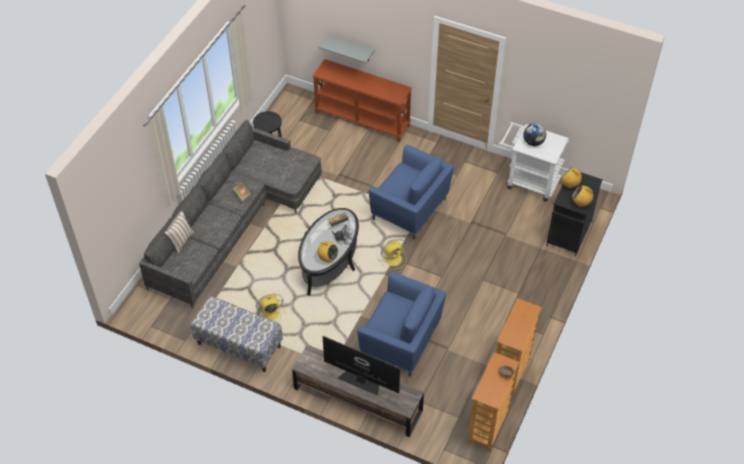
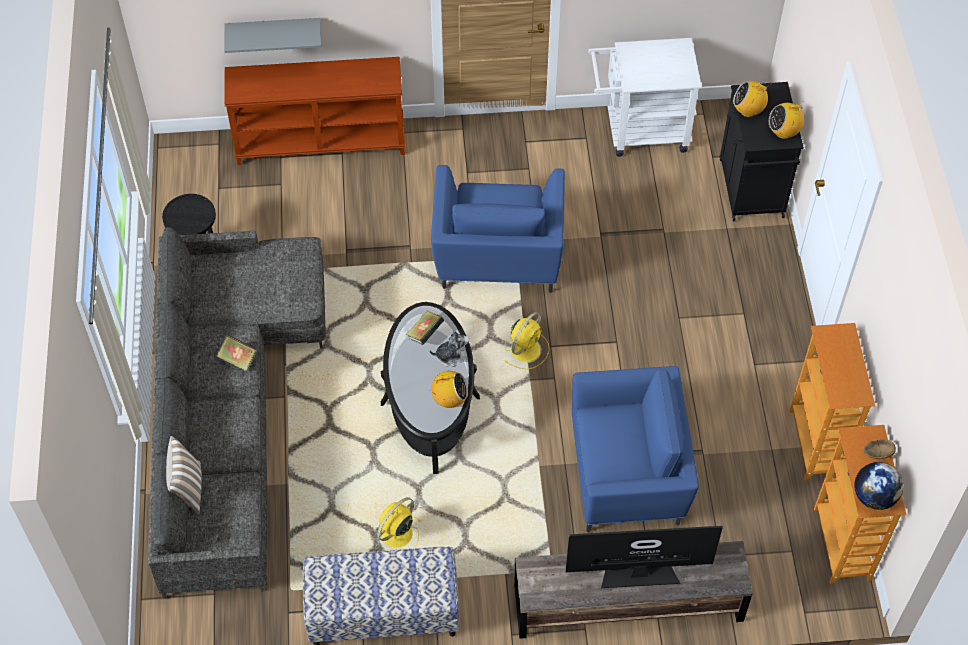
camera: 30 degrees left, 5 degrees up
(410, 210) = (497, 258): blue armchair -> blue armchair turned 90 degrees clockwise
(533, 142) = (646, 67): globe -> globe (874, 497)

